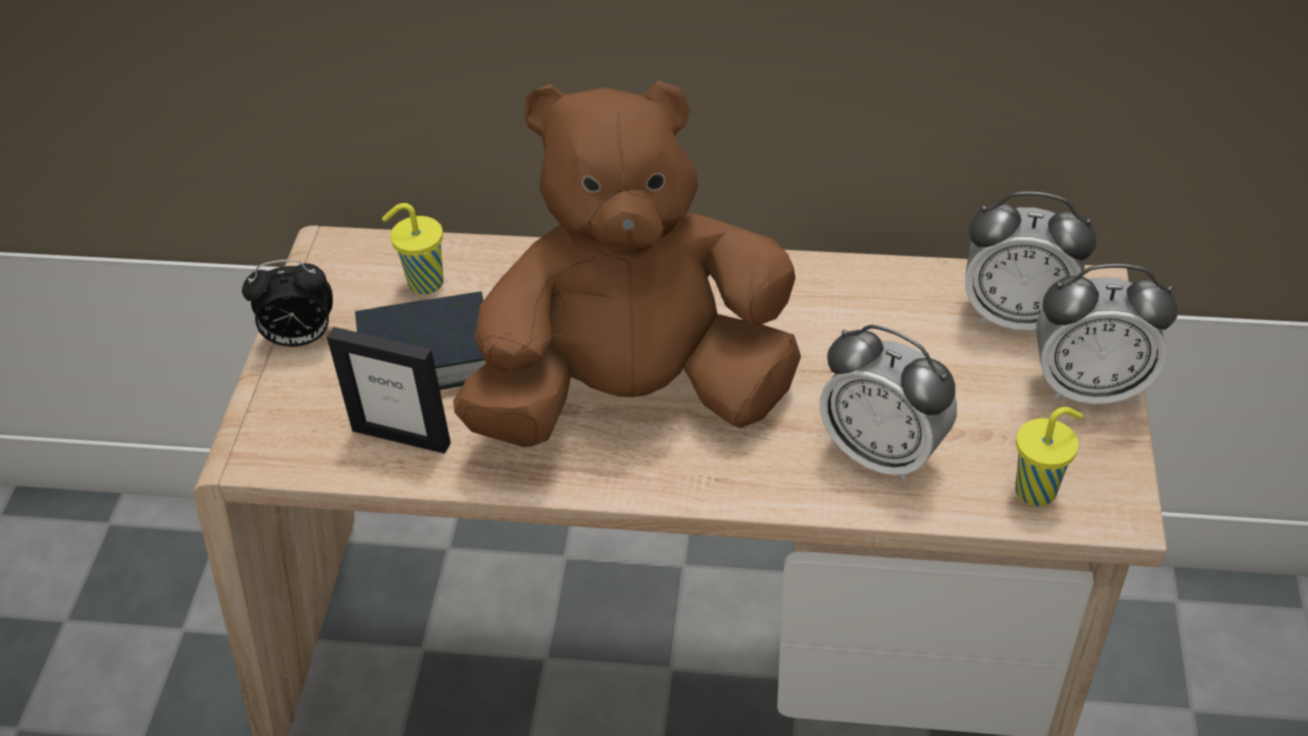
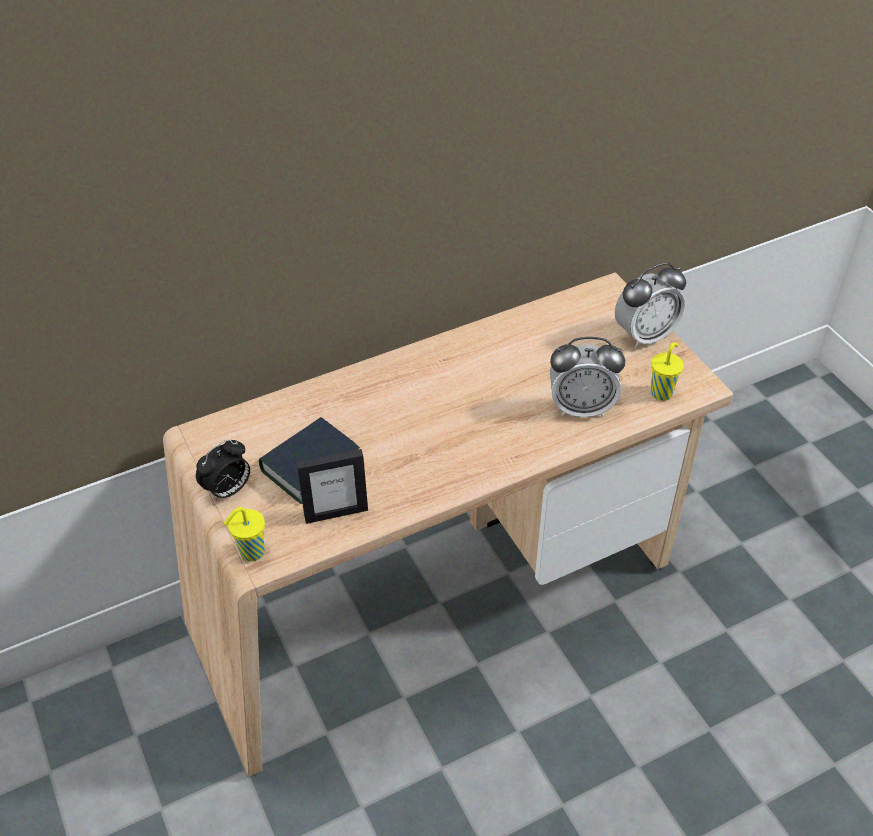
camera: 35 degrees left, 0 degrees up
(423, 283) = (271, 429): yellow cup -> yellow cup (250, 552)
(634, 395) = (439, 435): brown plush toy -> none
(1016, 315) = (586, 315): alarm clock -> none

